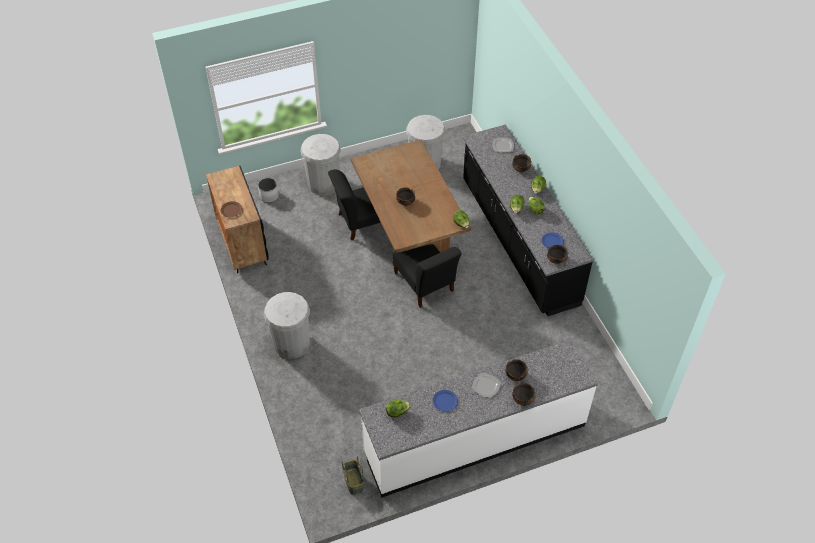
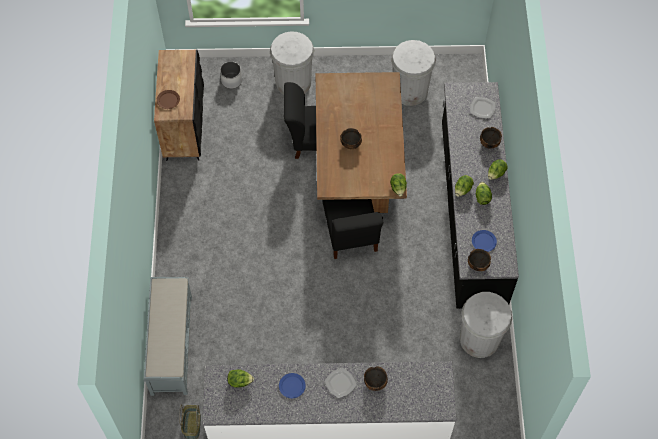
camera: 20 degrees right, 10 degrees up
(292, 343) = (190, 257): white trash can -> white trash can (479, 339)
(305, 419) = (171, 344): none -> grey bench
(523, 400) = (370, 411): bowl -> none

